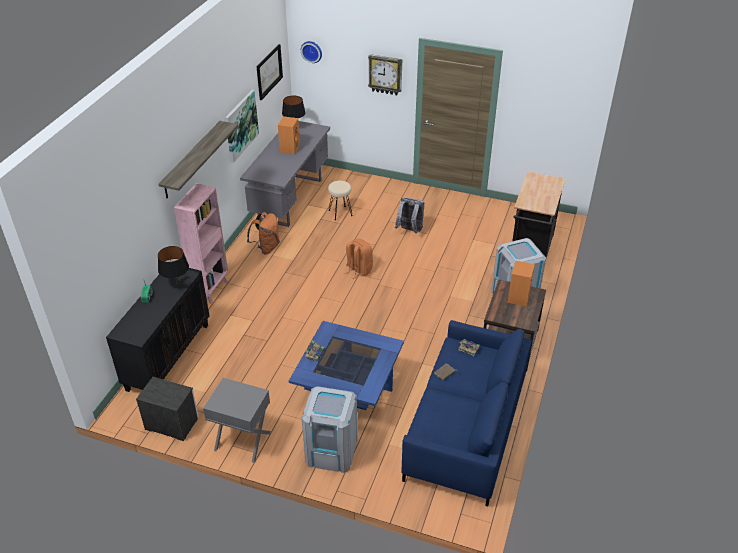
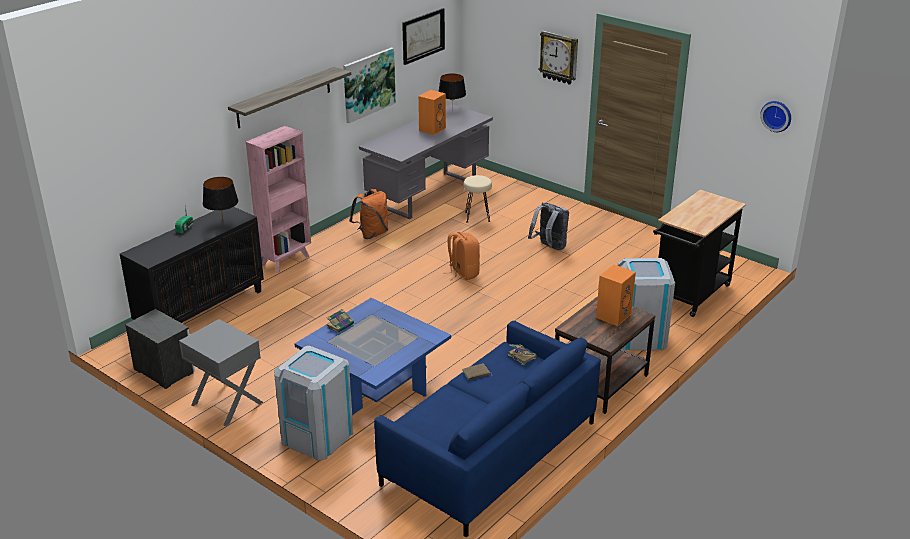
camera: 20 degrees right, 10 degrees down
(312, 51) = (483, 23): wall clock -> wall clock (777, 115)

